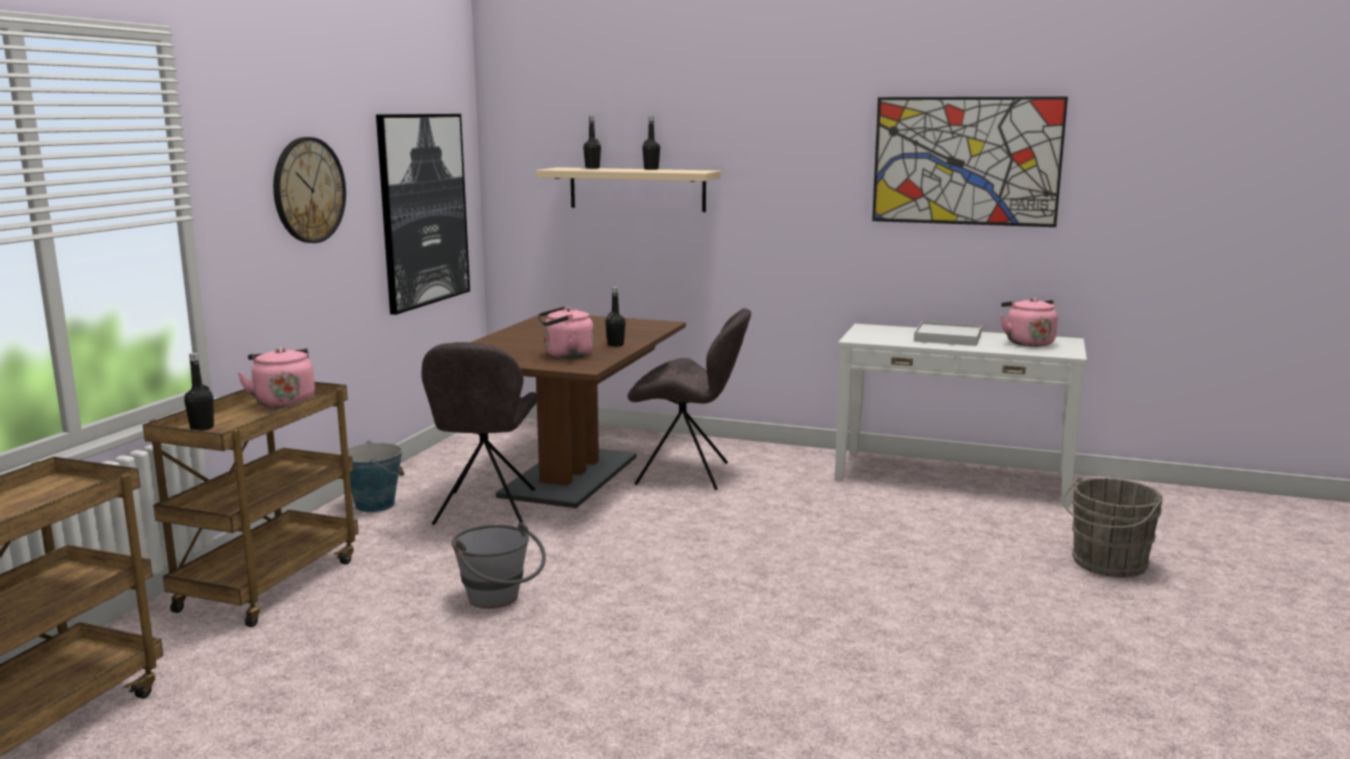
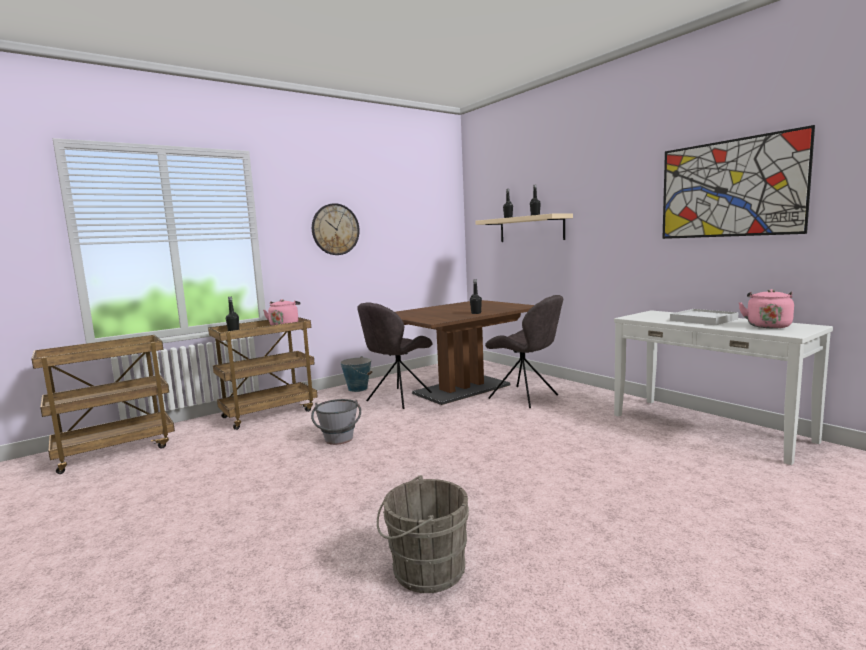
camera: 35 degrees right, 5 degrees down
(423, 210) = (418, 243): picture -> none
(565, 355) = (439, 316): pink kettle -> none
(1107, 564) = (771, 515): grey bucket -> grey bucket (424, 570)

